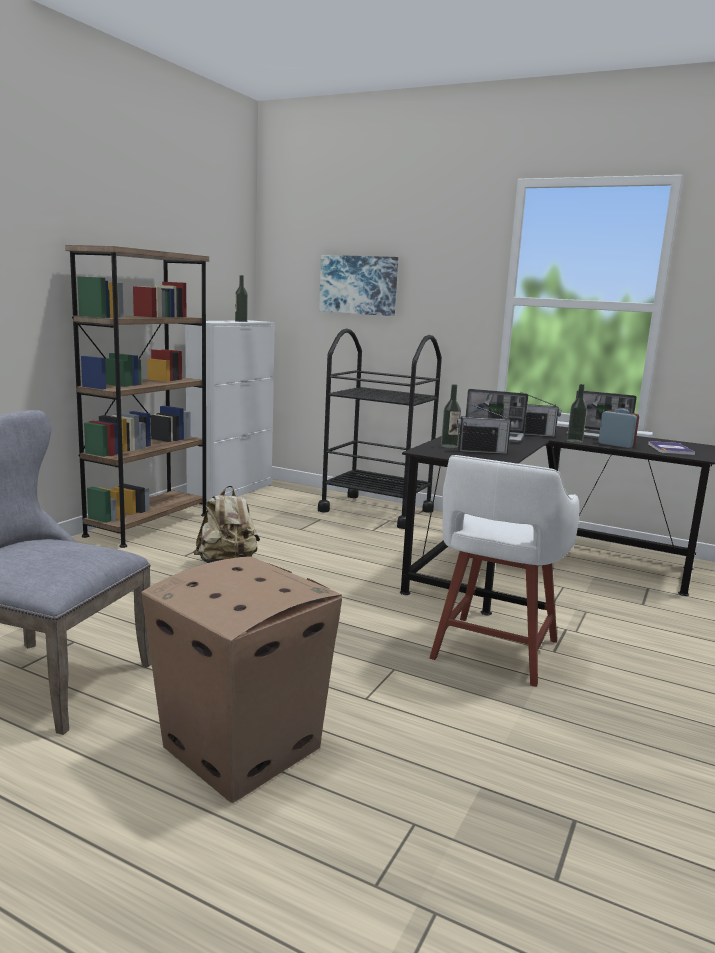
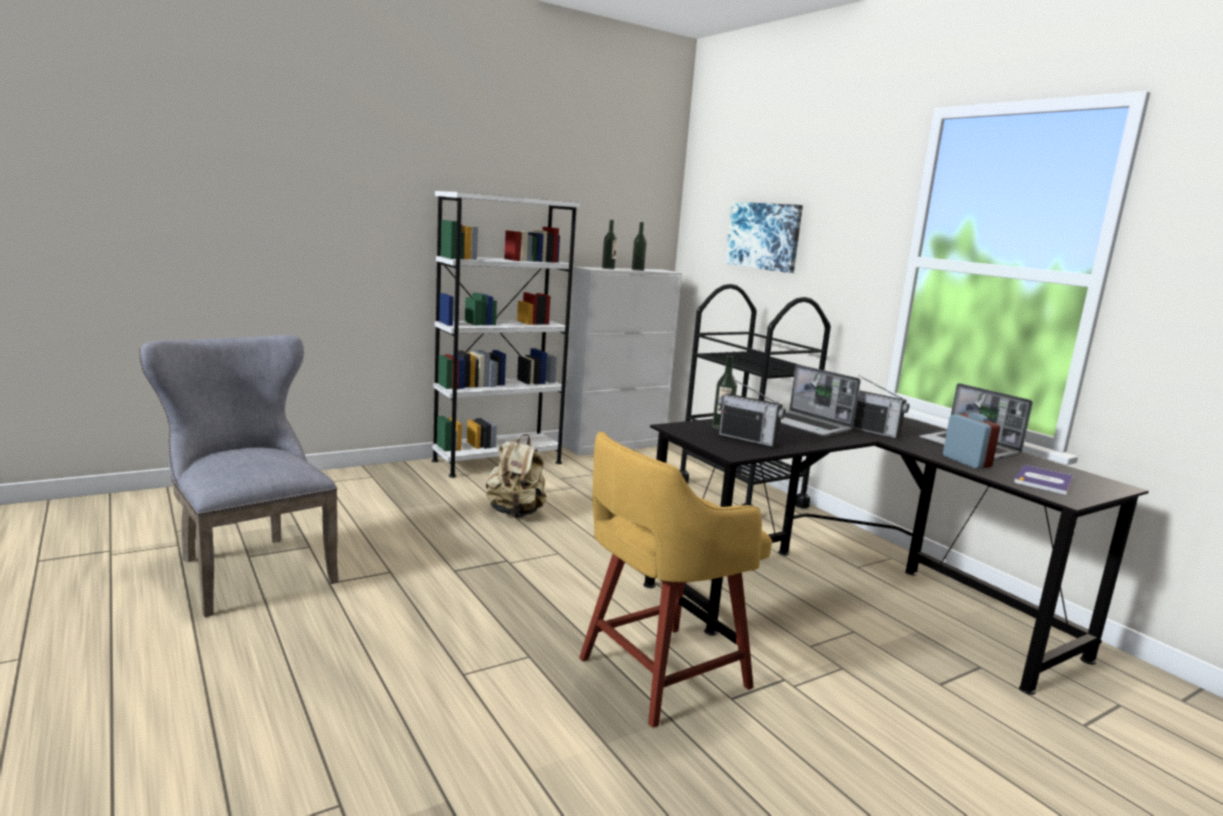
camera: 30 degrees right, 0 degrees up
(148, 525) = (497, 462): brown bookcase -> white bookcase
(240, 747) = (304, 676): cardboard box -> none
(493, 651) = (659, 674): white stool -> yellow stool
(574, 441) = (913, 447): bottle -> bottle (608, 268)

